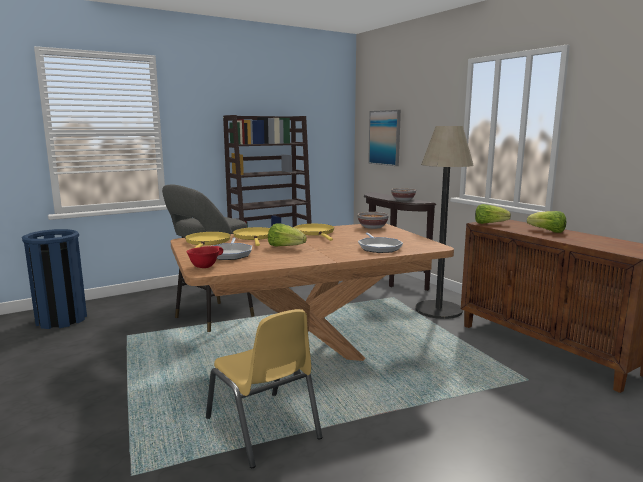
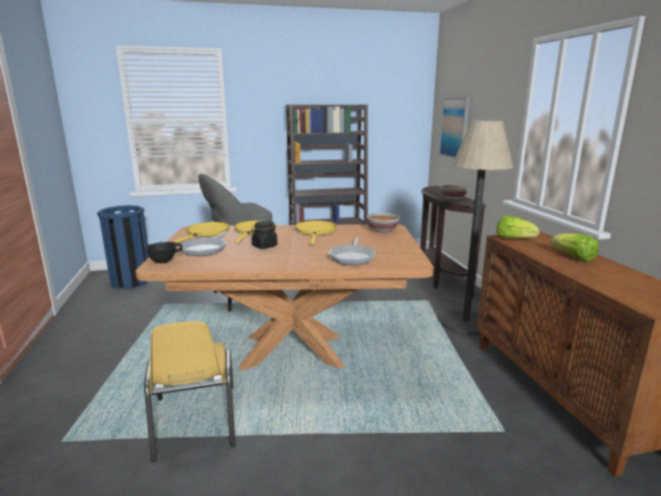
camera: 20 degrees right, 5 degrees up
(204, 267) = (163, 261): red bowl -> black bowl
(285, 247) = (264, 246): lettuce -> black jar

